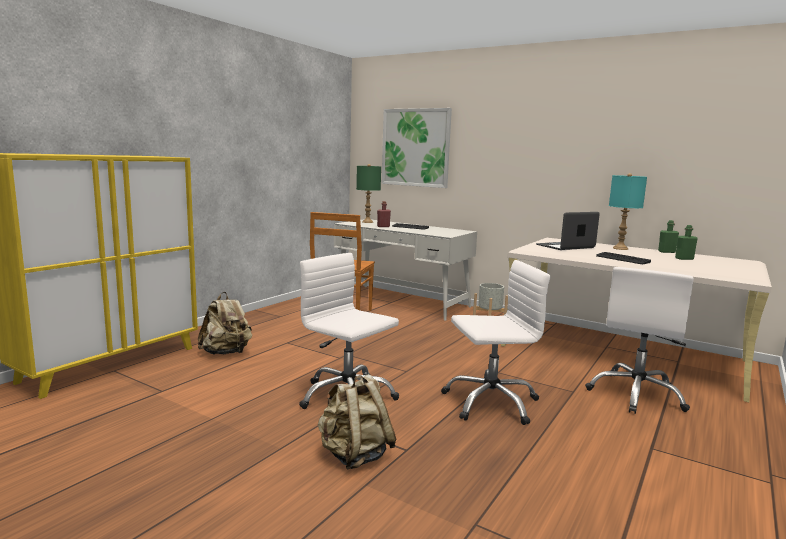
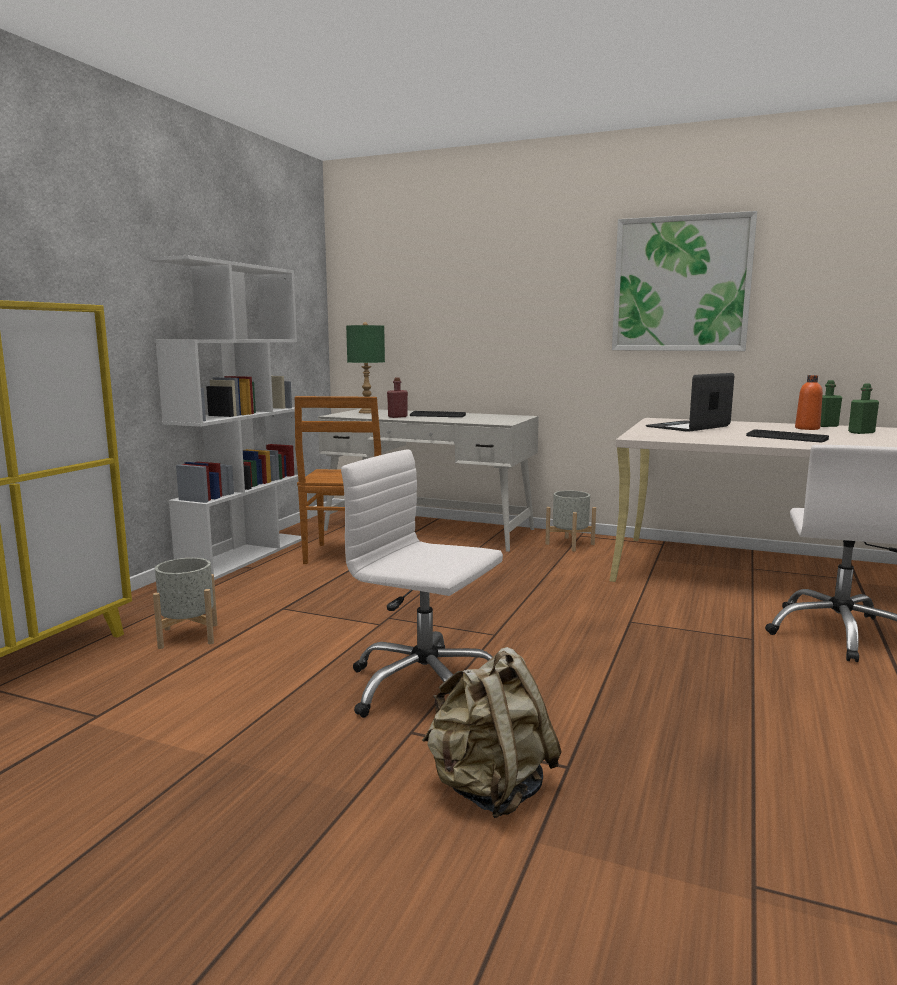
camera: 10 degrees left, 0 degrees up
(226, 353) = (188, 636): beige backpack -> grey planter
(279, 308) = (245, 555): none -> white bookcase
(415, 147) = (434, 295): picture -> picture (681, 284)
(490, 402) = (648, 669): white office chair -> none
(620, 248) = (762, 425): turquoise table lamp -> none
(649, 253) = (807, 428): none -> orange bottle

